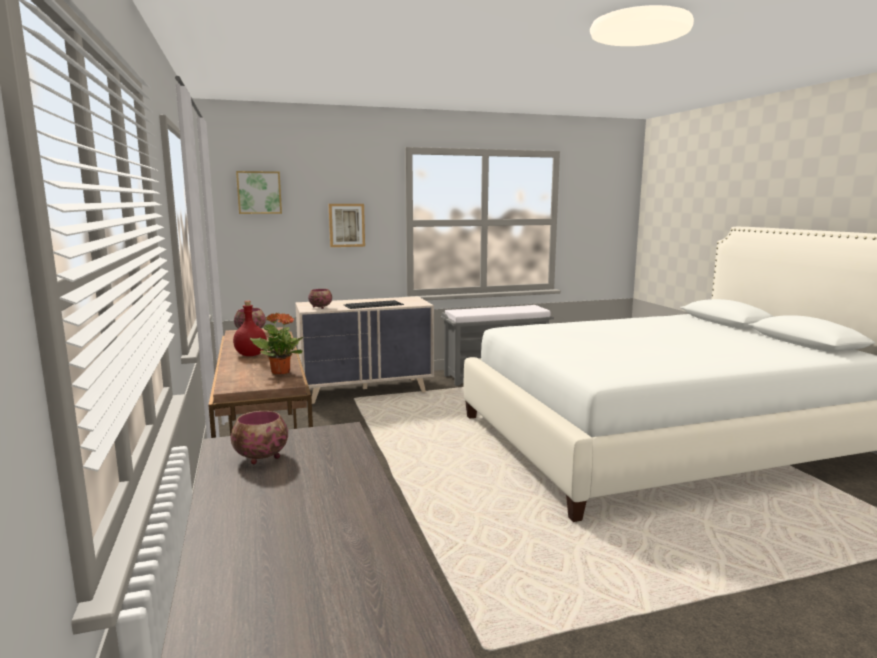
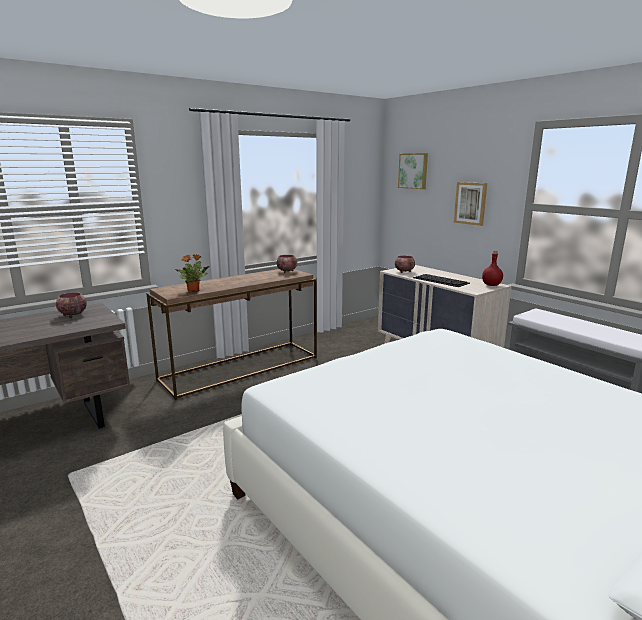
camera: 70 degrees right, 5 degrees up
(251, 355) = (230, 280): red bottle -> red bottle (491, 285)

